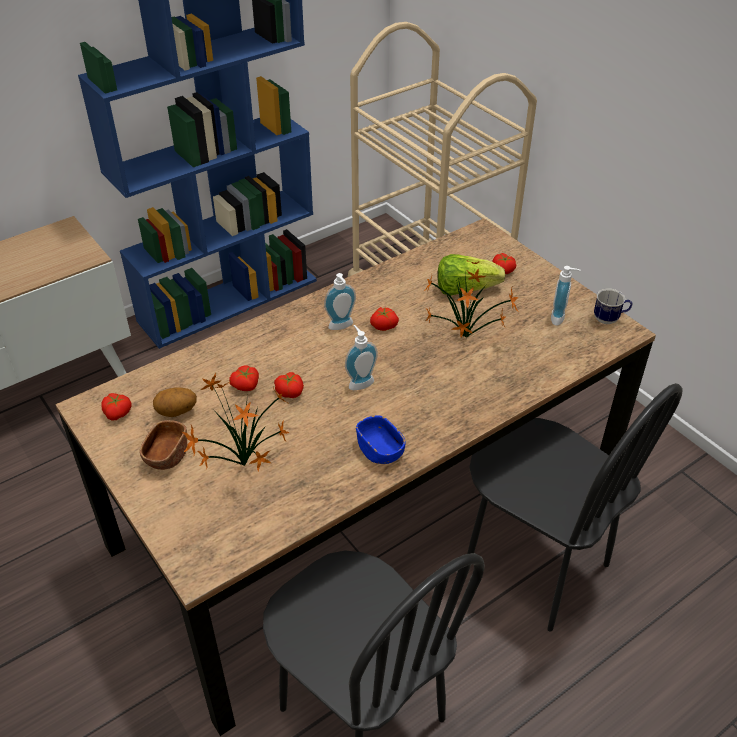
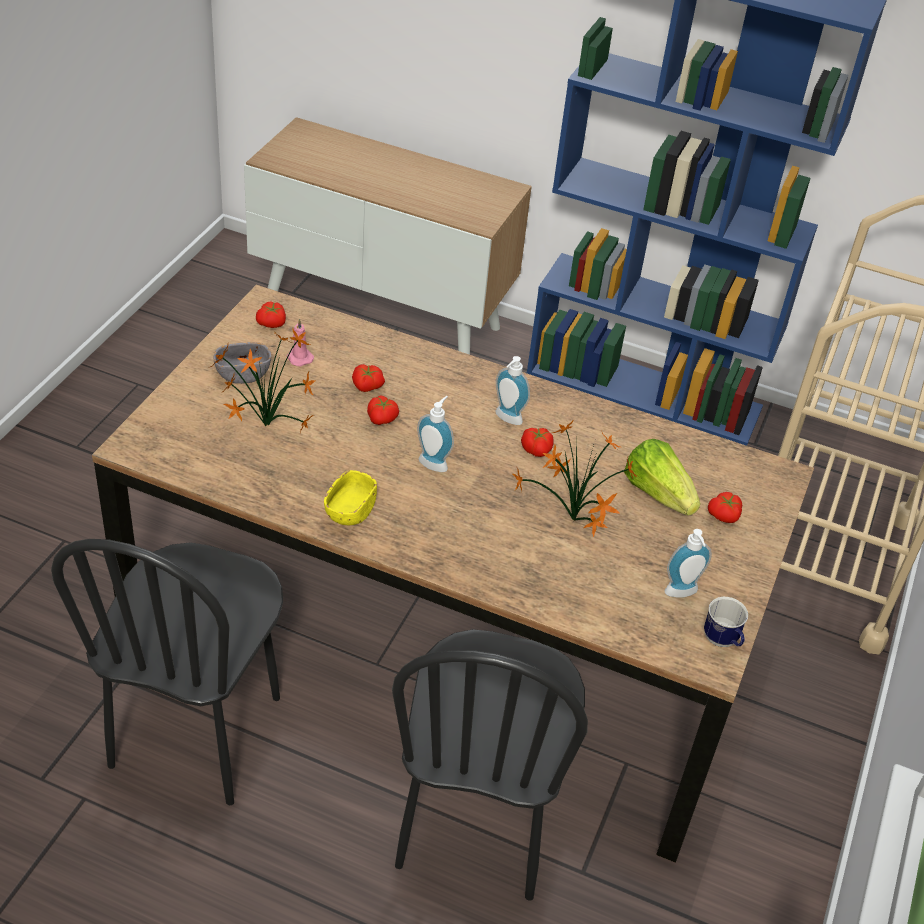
camera: 55 degrees right, 0 degrees up
(167, 456) = (243, 374): brown bowl -> grey bowl
(176, 412) = (299, 357): potato -> pink candle
(380, 451) = (350, 511): blue bowl -> yellow bowl

